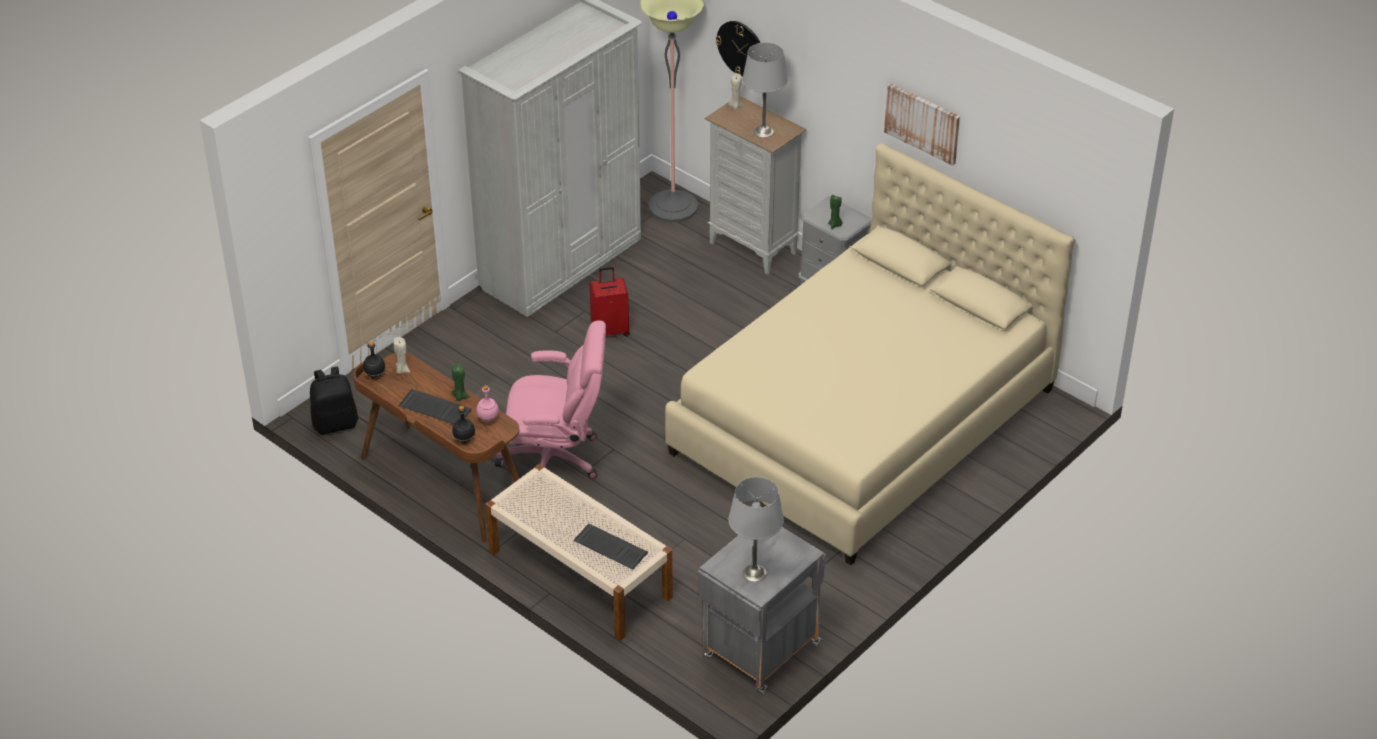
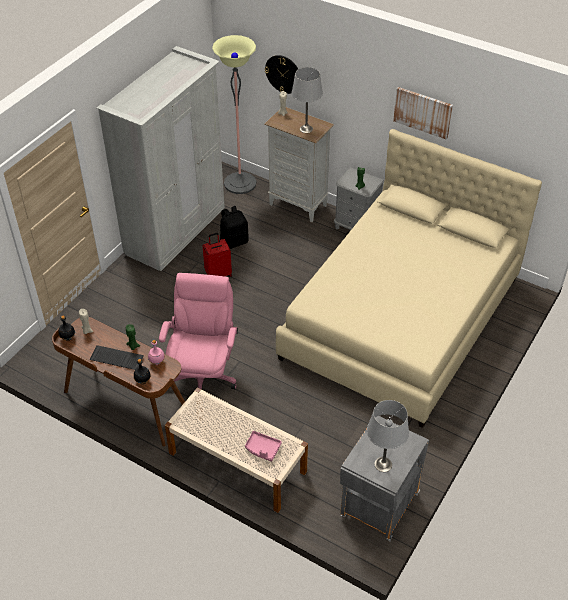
camera: 10 degrees left, 5 degrees up
(335, 423) = (41, 367): black backpack -> black backpack (234, 241)
(557, 460) = (203, 375): pink office chair -> pink office chair turned 75 degrees counterclockwise
(609, 548) = (262, 449): keyboard -> pink tray

